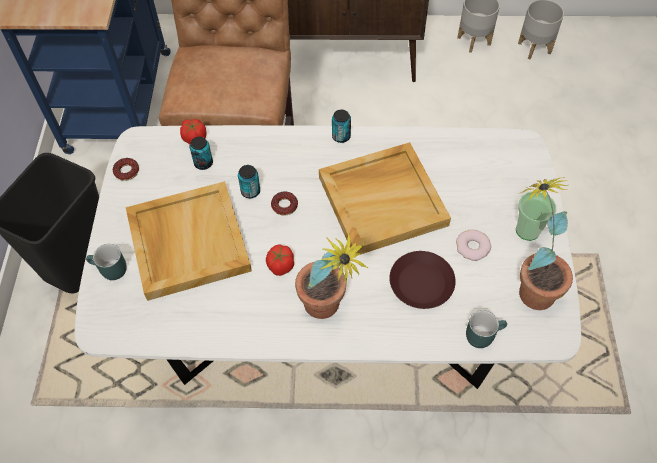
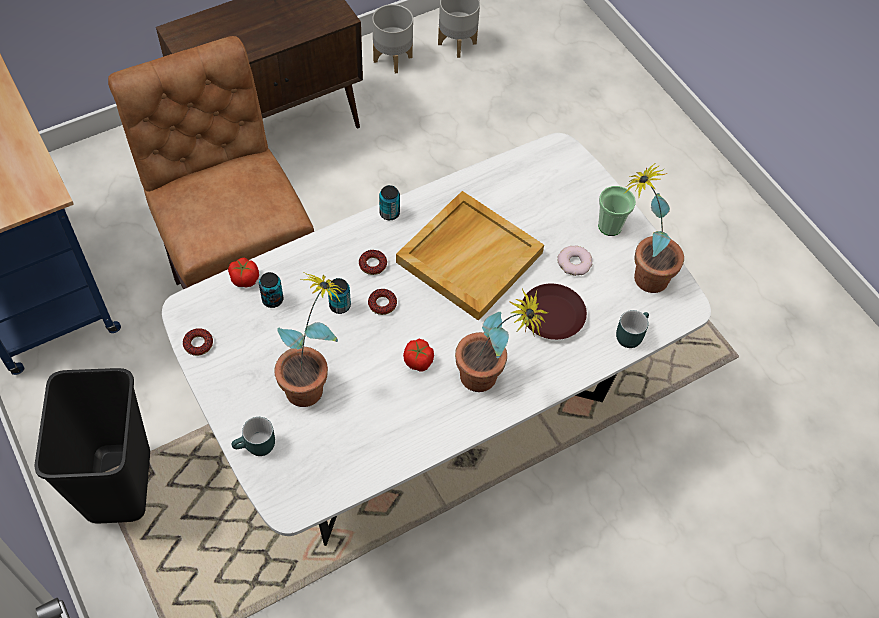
camera: 35 degrees left, 0 degrees up
(187, 242) = (313, 382): beige tray -> potted plant
(299, 171) = (372, 264): none -> donut

